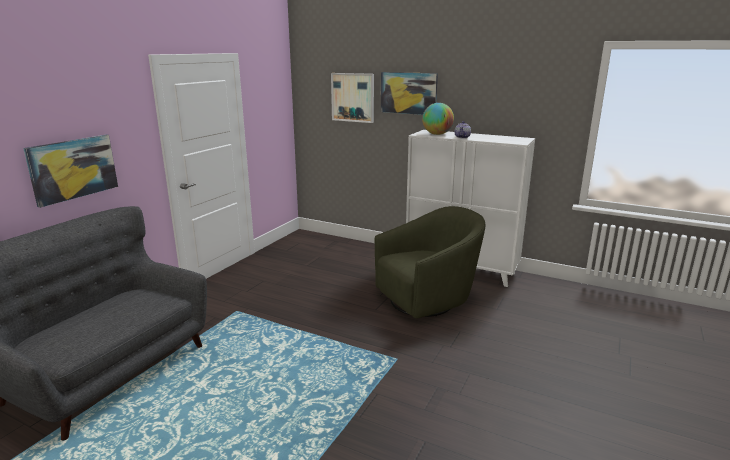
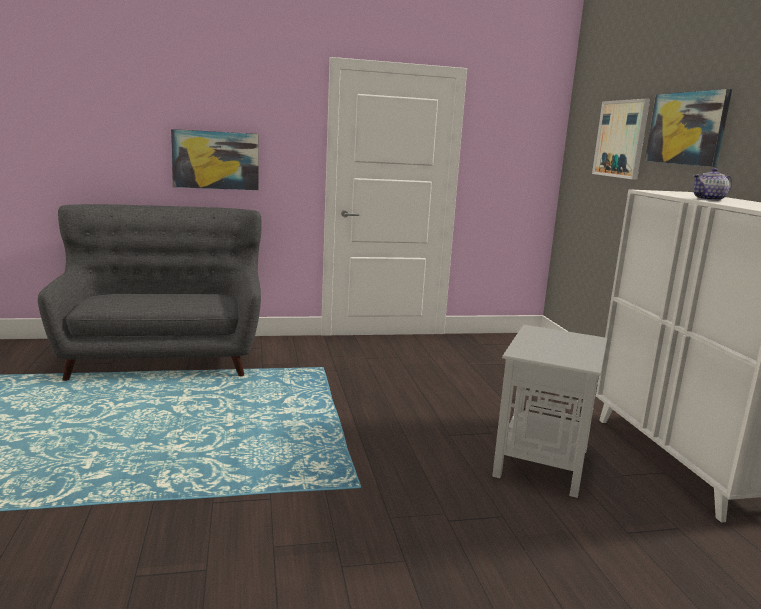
camera: 50 degrees right, 5 degrees down
(428, 299) = (541, 463): green armchair -> white side table
(437, 134) = (681, 194): globe -> none

